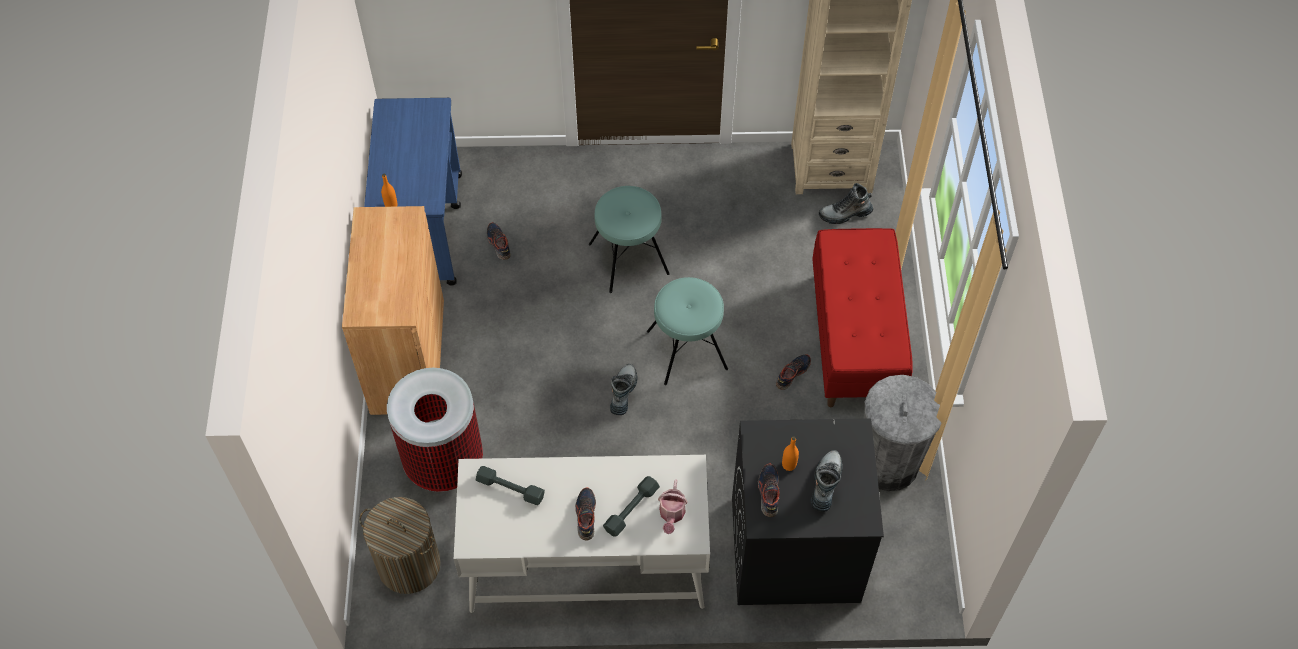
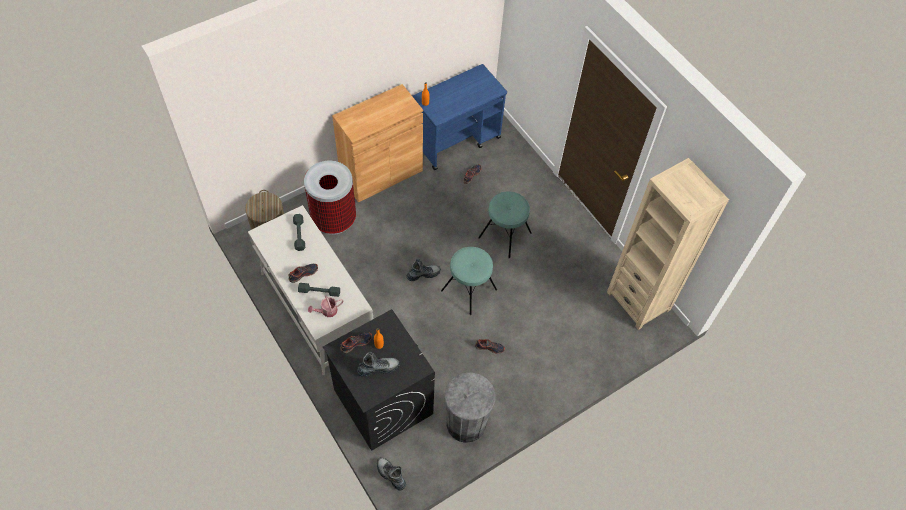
camera: 55 degrees right, 0 degrees up
(845, 214) = (613, 323): boot -> boot (390, 475)
(855, 338) = (534, 368): red bench -> none

